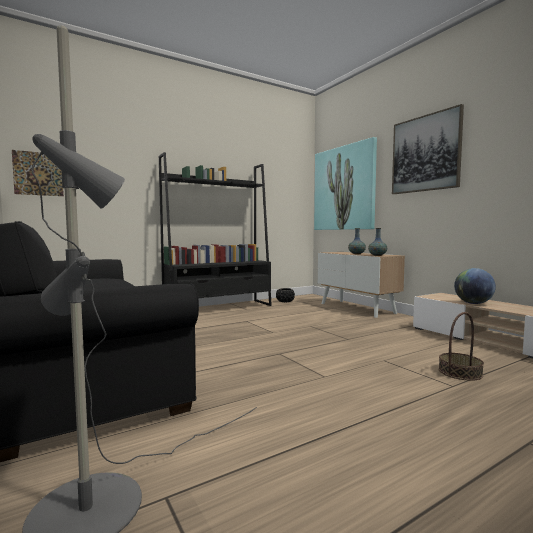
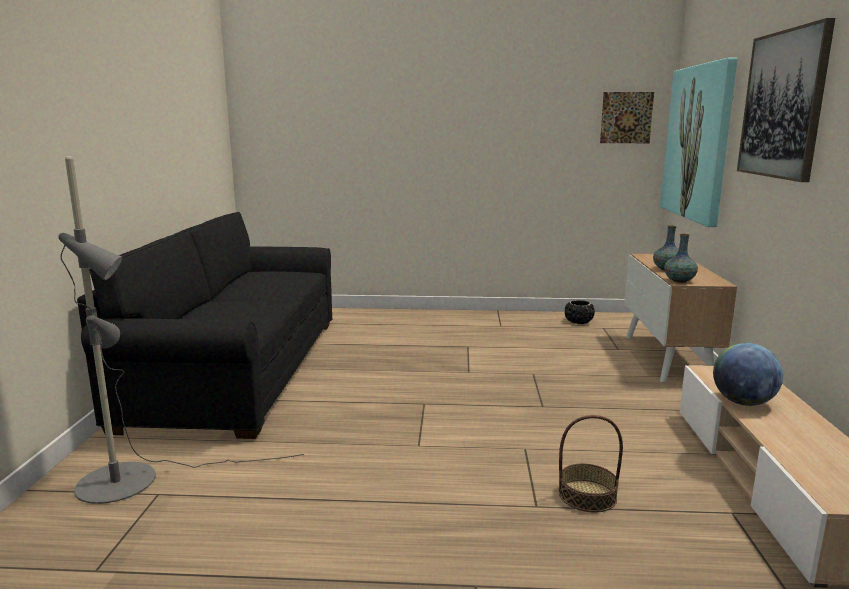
camera: 35 degrees right, 10 degrees up
(38, 173) = (264, 141): picture -> picture (626, 117)
(219, 308) = (469, 317): black bookcase -> none

